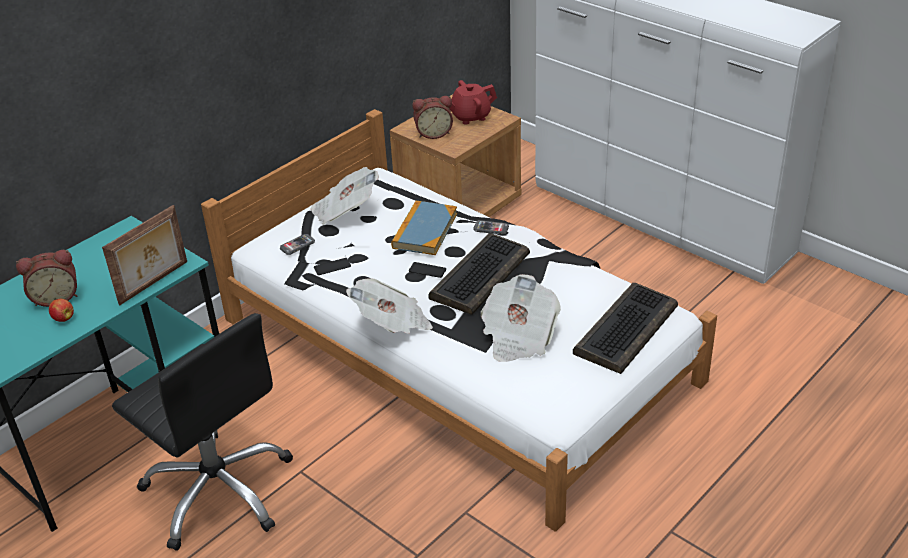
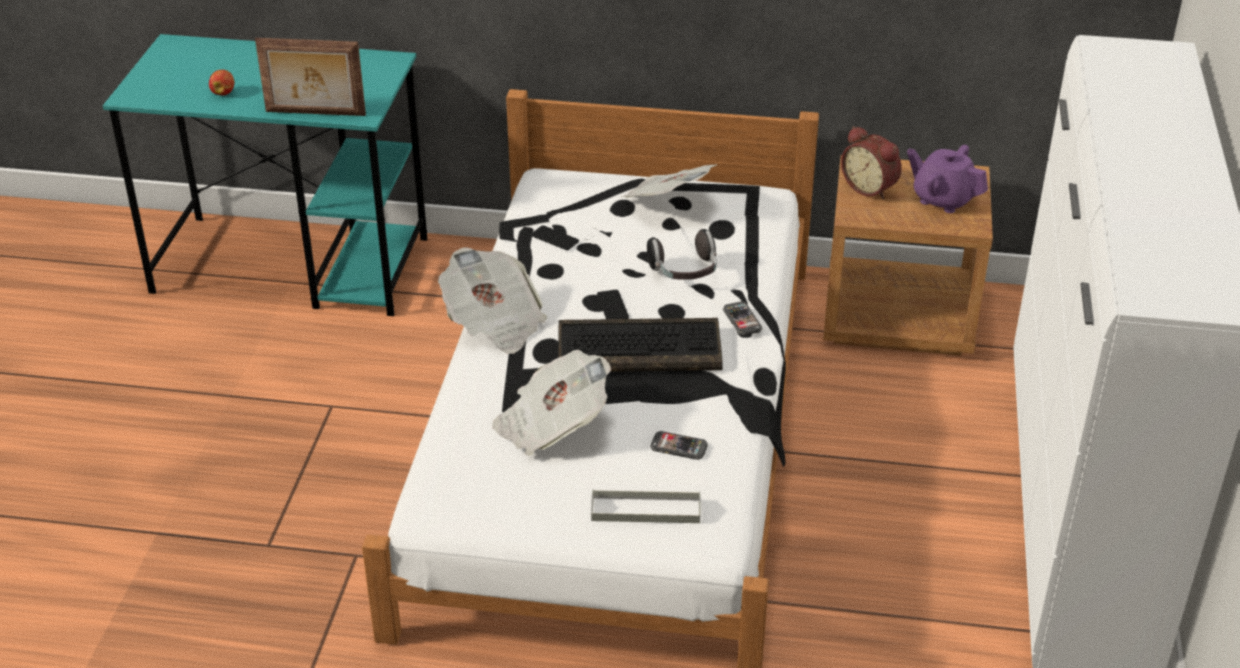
camera: 55 degrees right, 0 degrees up
(56, 297) = (251, 75): alarm clock -> none
(219, 490) = (267, 365): black office chair -> none
(297, 245) = (571, 199): phone -> phone (678, 447)
(424, 231) = (684, 272): book -> headphones
(470, 117) = (943, 199): red teapot -> purple teapot
(625, 328) = (645, 510): keyboard -> grey tray

